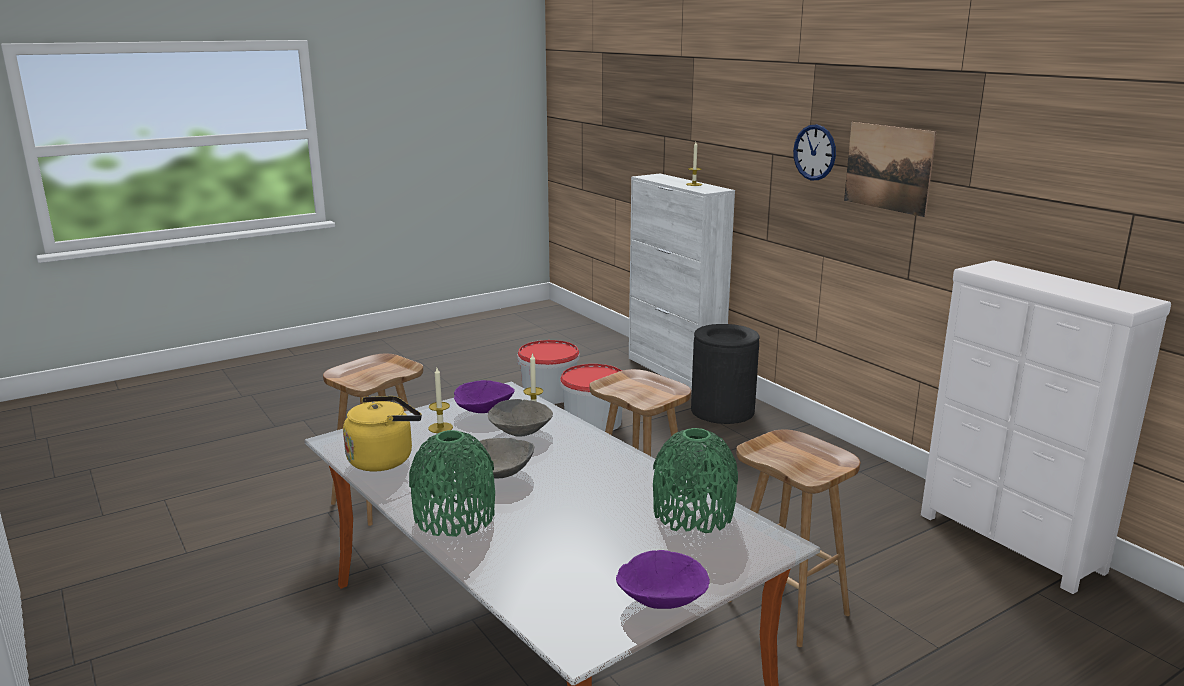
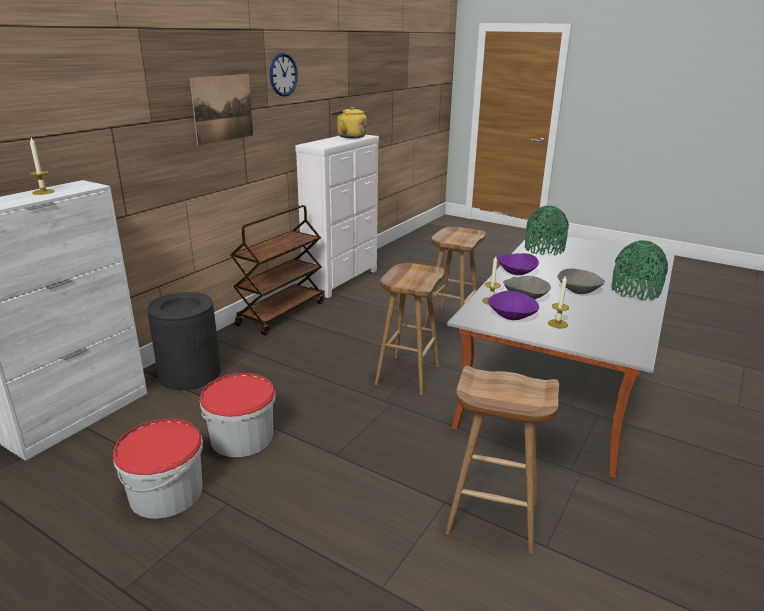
camera: 115 degrees left, 5 degrees up
(384, 459) = (623, 328): yellow kettle -> yellow kettle (349, 137)
(661, 601) = (612, 247): purple bowl -> purple bowl (516, 273)
(814, 152) = (161, 112): wall clock -> wall clock (283, 74)
(866, 472) = (281, 313): none -> brown cart

